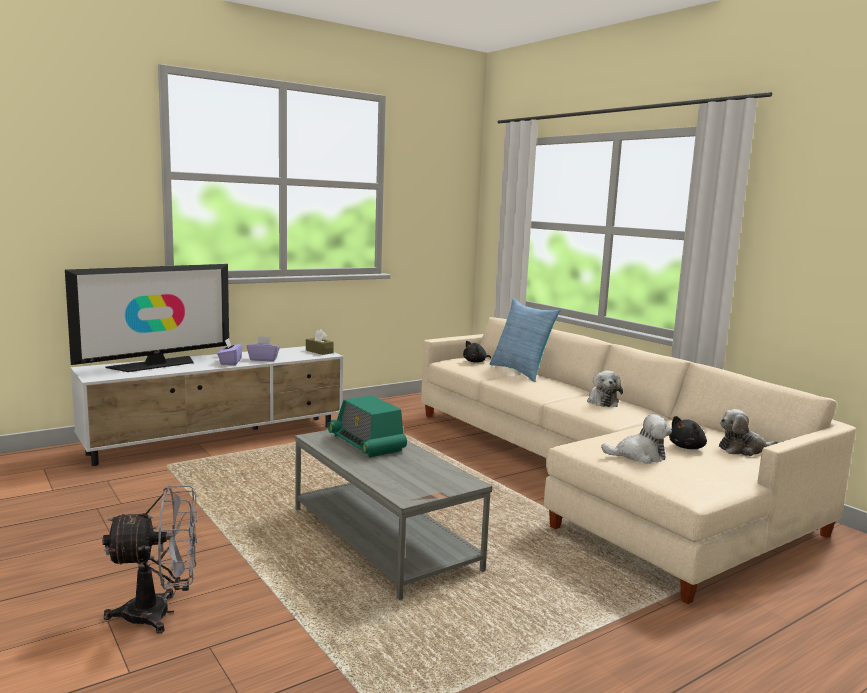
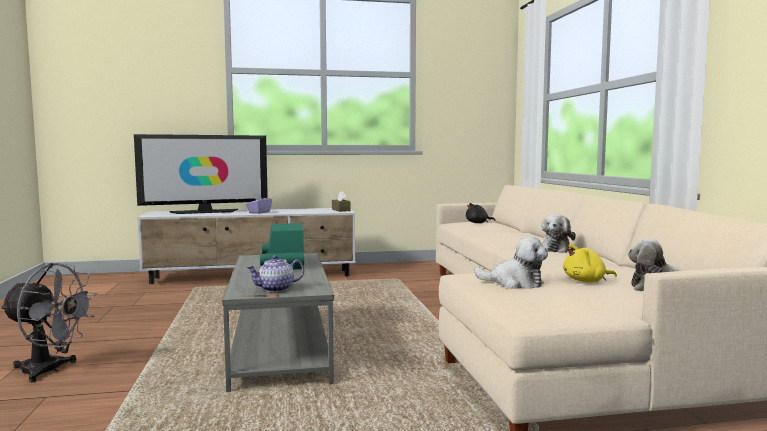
camera: 25 degrees right, 5 degrees down
(263, 359) = (287, 212): purple tissue box -> none
(428, 486) = (276, 289): none -> teapot
(521, 372) = (511, 229): pillow -> none
(688, 447) = (587, 281): black plush toy -> yellow plush toy

